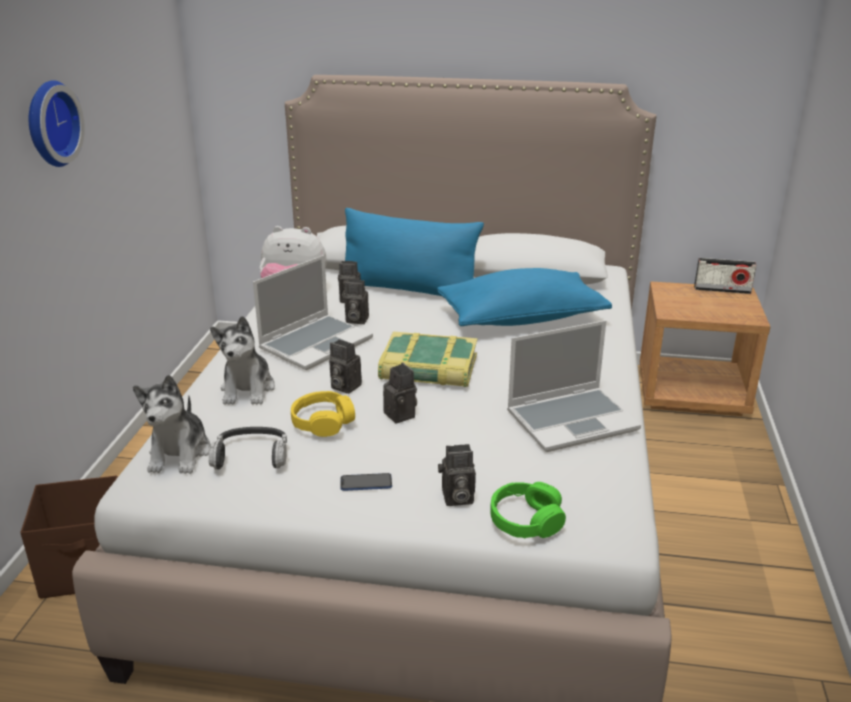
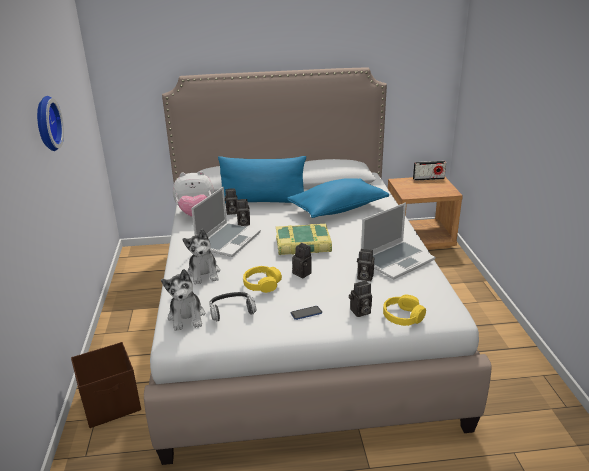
camera: 15 degrees left, 0 degrees up
(343, 386) = (261, 262): camera -> camera (364, 277)
(526, 520) = (403, 316): green headphones -> yellow headphones

